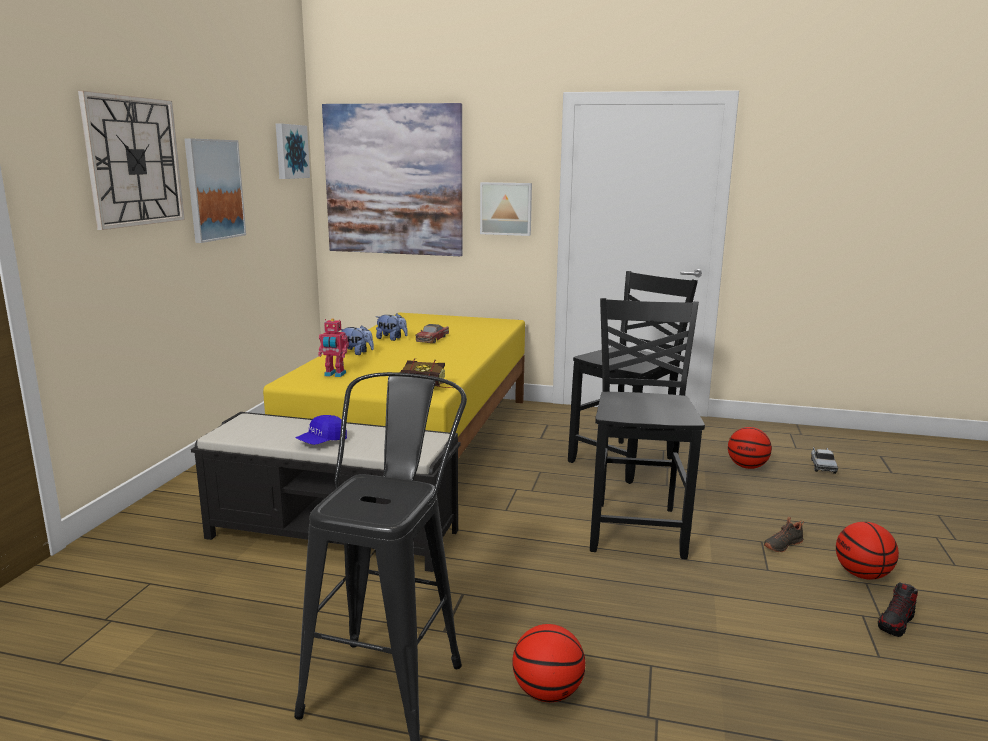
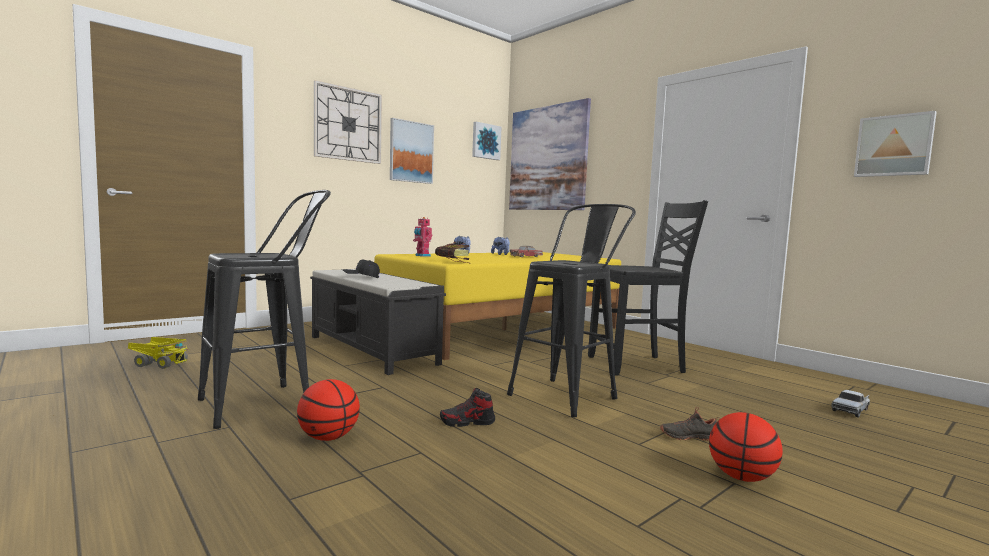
camera: 35 degrees right, 10 degrees down
(79, 687) = (160, 364): none -> toy truck
(322, 442) = (361, 277): blue cap -> black cap
(506, 208) = (614, 172): picture -> picture (894, 146)
(637, 528) = (569, 394): black chair -> black stool
(747, 466) = (754, 392): basketball -> none
(896, 623) = (710, 516): shoe -> shoe (467, 422)

